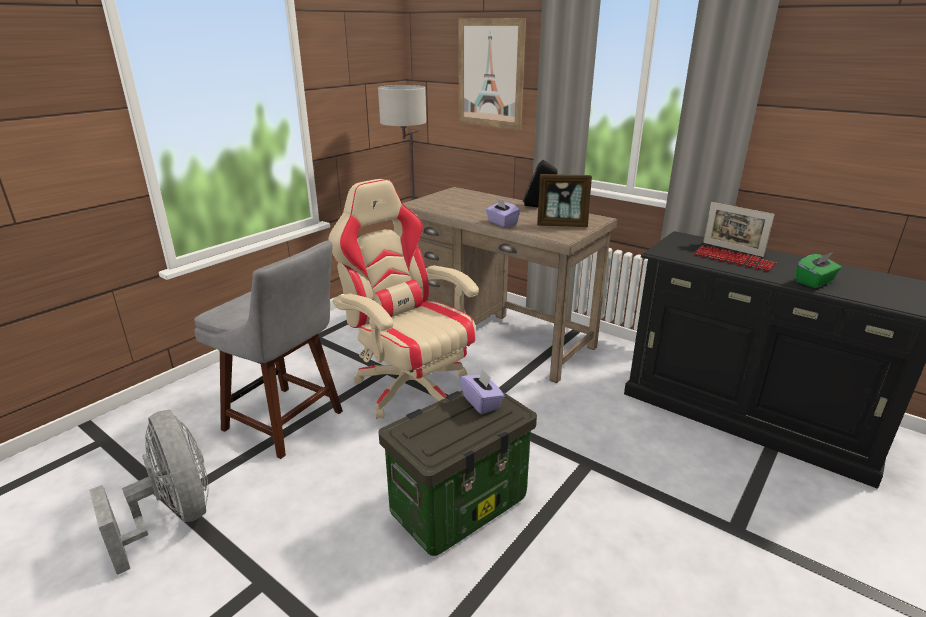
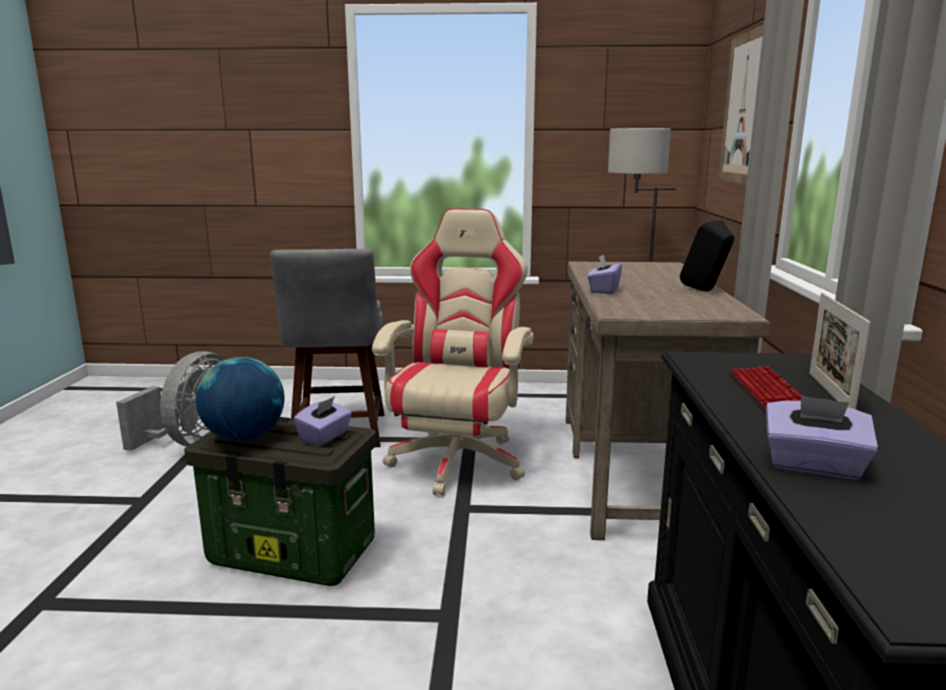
camera: 55 degrees right, 10 degrees down
(442, 438) = (244, 437): none -> globe
(562, 225) = (664, 307): picture frame -> none
(814, 282) = (813, 466): green tissue box -> purple tissue box

